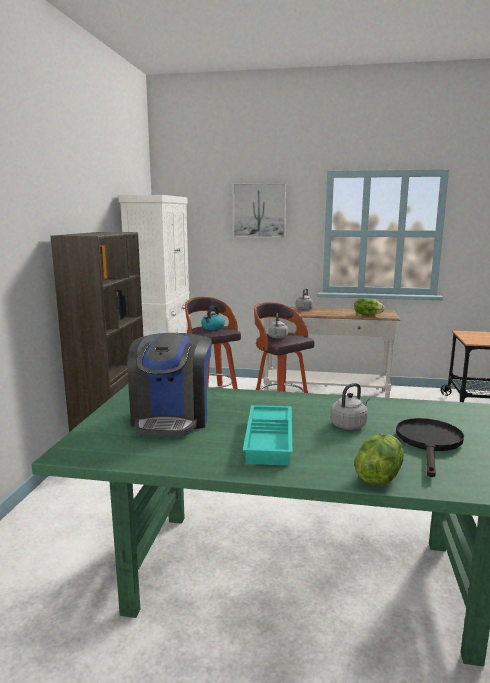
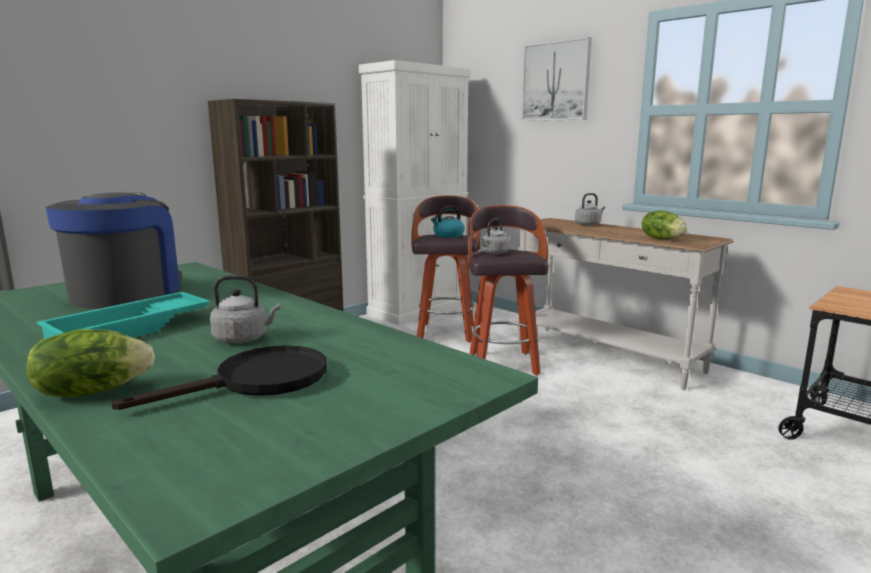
camera: 35 degrees right, 0 degrees up
(172, 418) = (126, 293): coffee machine -> coffee machine turned 150 degrees clockwise

